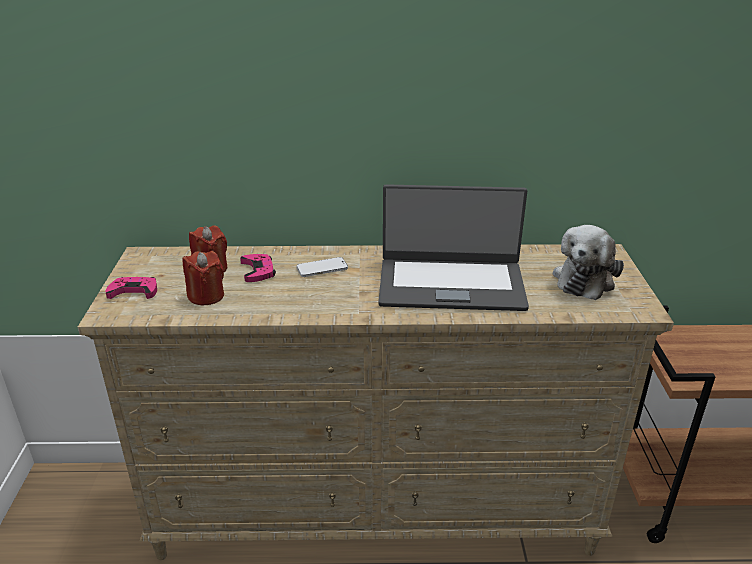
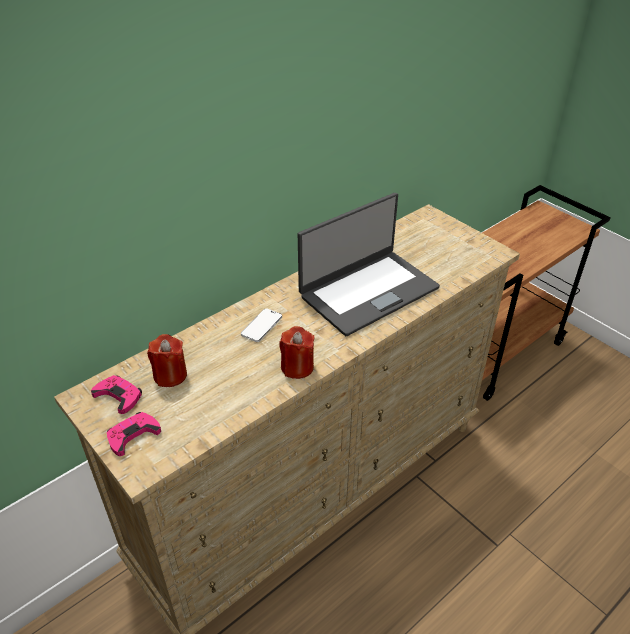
camera: 40 degrees left, 10 degrees up
(206, 296) = (204, 402): red candle -> red candle (297, 367)
(258, 271) = (214, 355): pink game controller -> pink game controller (118, 396)
(585, 279) = (441, 244): plush toy -> none

